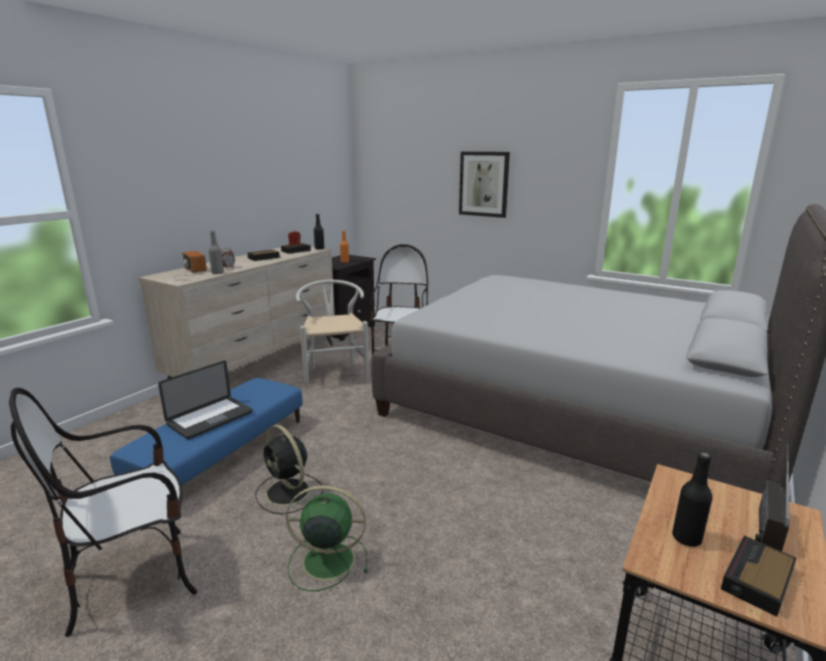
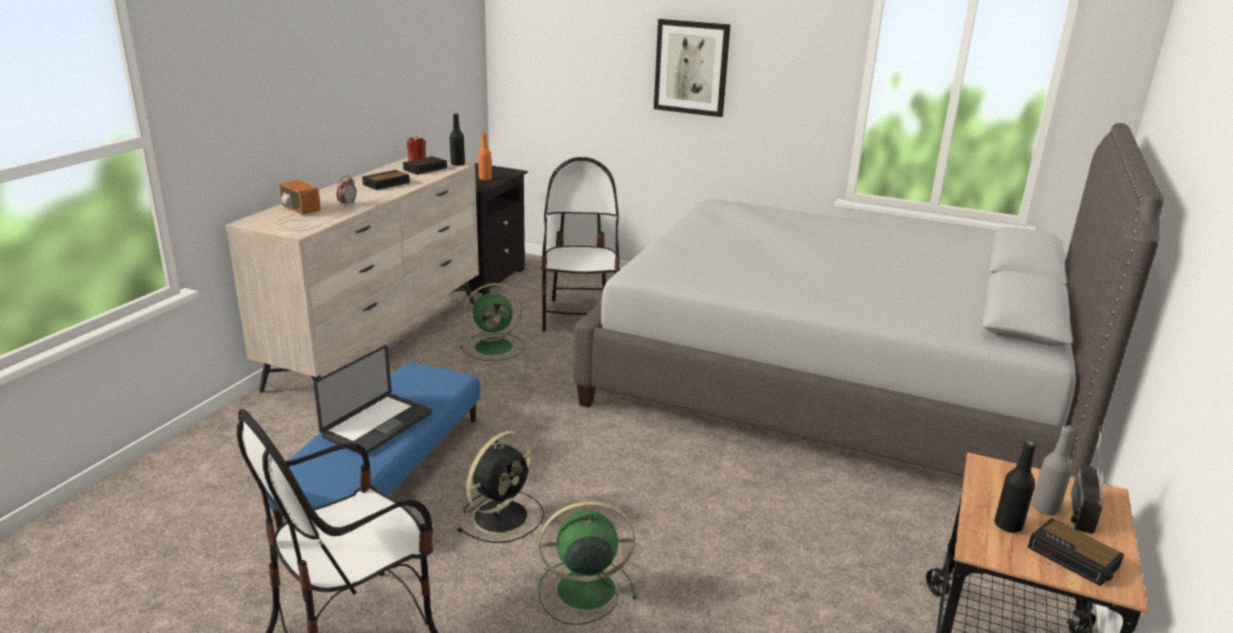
camera: 10 degrees left, 5 degrees up
(217, 273) = (340, 215): grey bottle -> grey bottle (1045, 508)
(289, 493) = (503, 515): black fan -> black fan turned 90 degrees counterclockwise
(335, 373) = (495, 347): white chair -> green fan
(756, 580) = (1075, 558): alarm clock -> alarm clock turned 75 degrees counterclockwise

